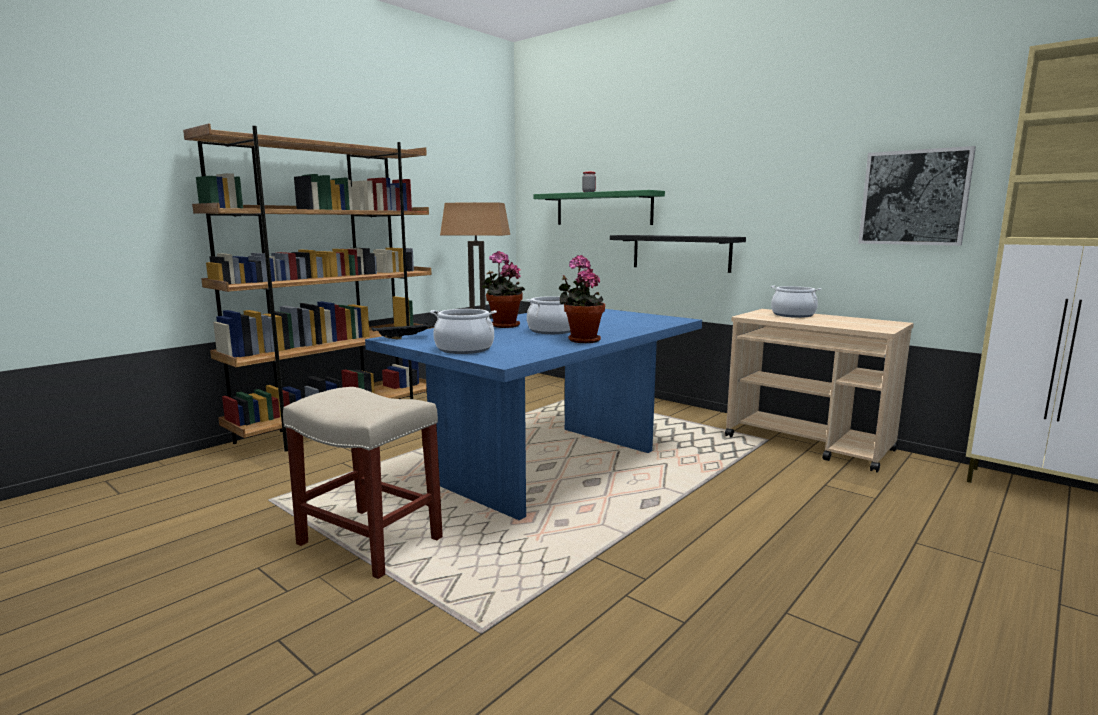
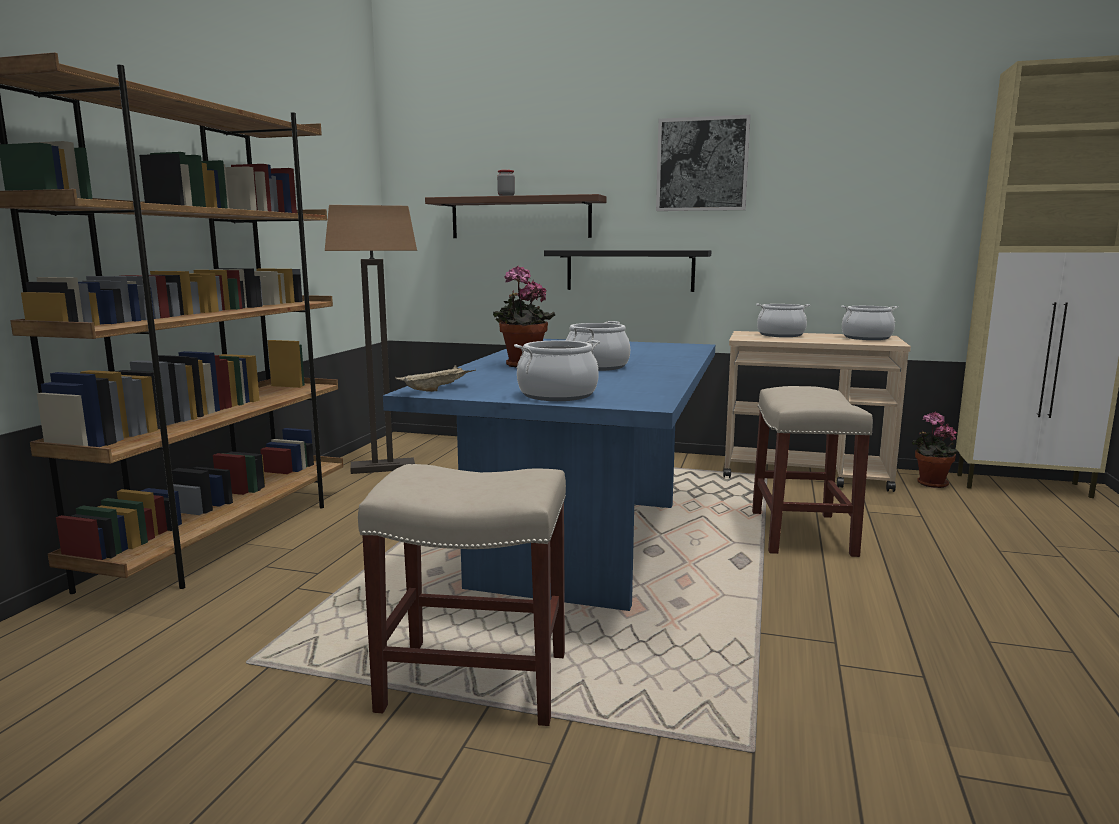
camera: 25 degrees left, 0 degrees up
(403, 338) = (436, 389): black tray -> beige tray
(581, 340) = (660, 374): potted plant -> potted plant (929, 484)
(603, 209) = (520, 218): green shelf -> brown shelf
(735, 492) = (802, 534): none -> beige stool
(871, 323) = (866, 338): none -> cooking pot
(914, 198) = (892, 207): picture -> picture (702, 164)

